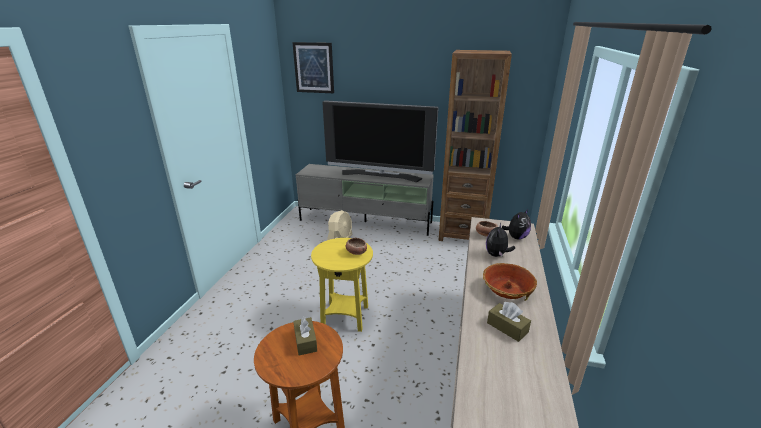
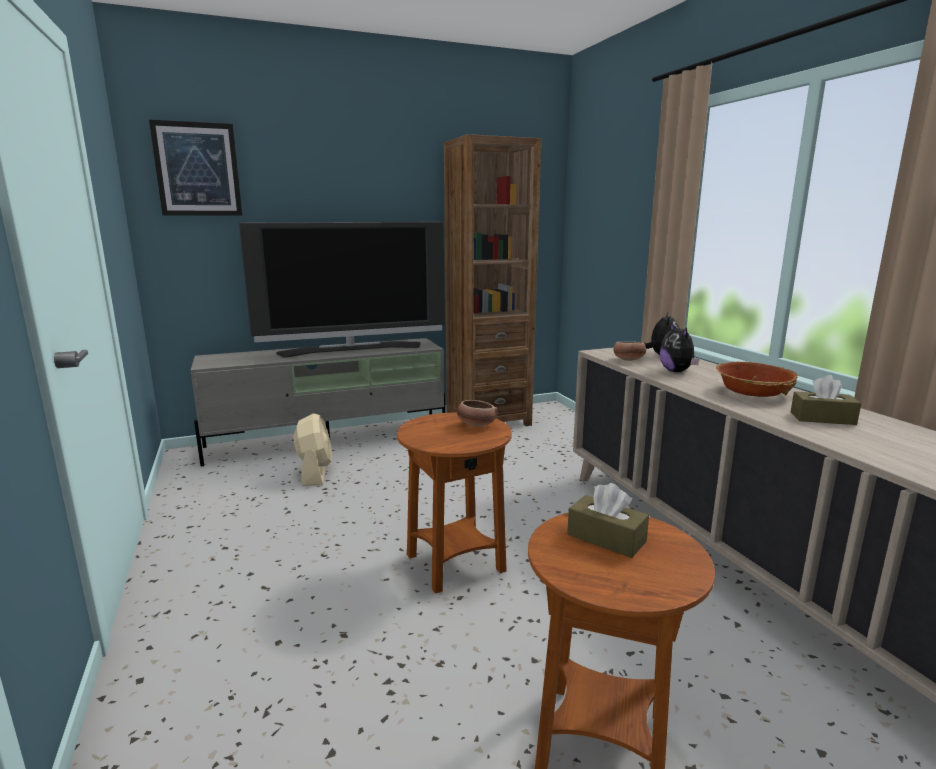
camera: 35 degrees left, 10 degrees down
(345, 317) = (455, 564): yellow side table -> brown side table

